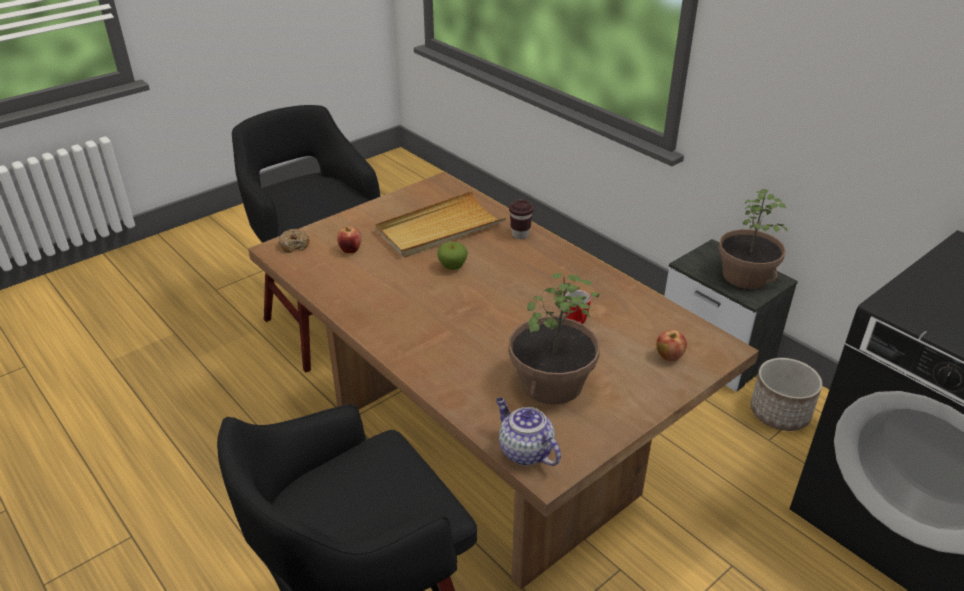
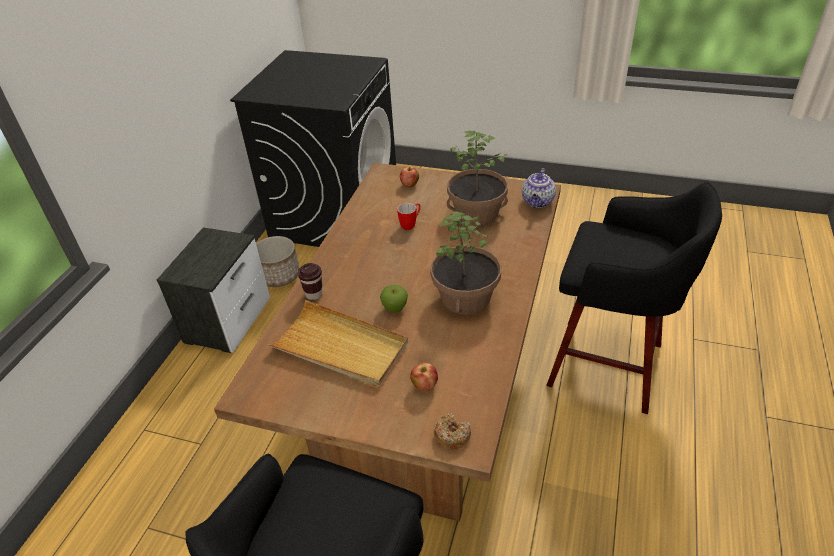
camera: 120 degrees left, 5 degrees up
(744, 276) = (210, 249): potted plant -> potted plant (466, 298)

